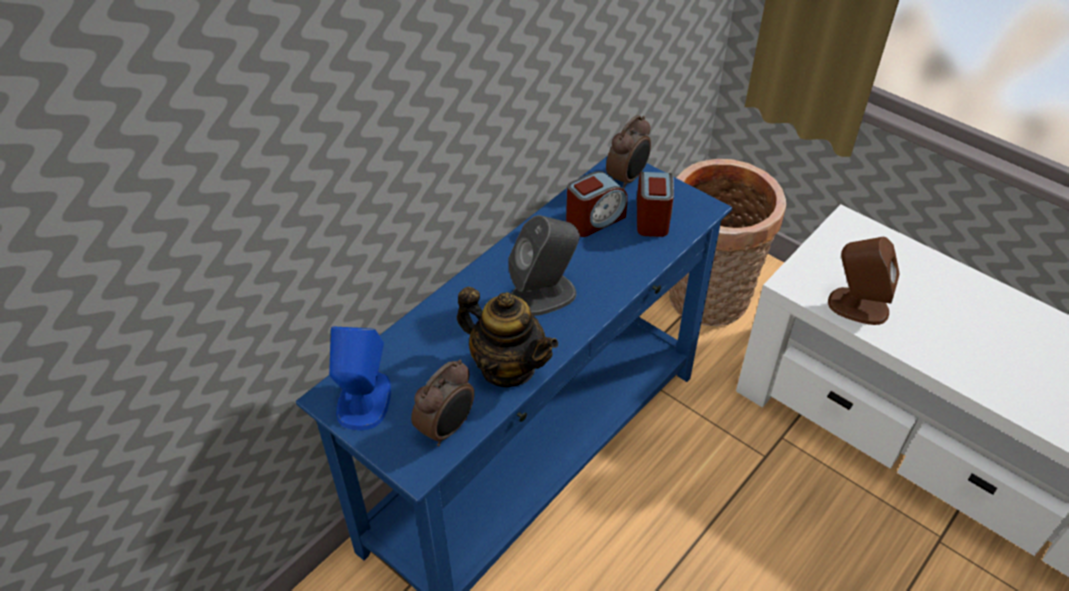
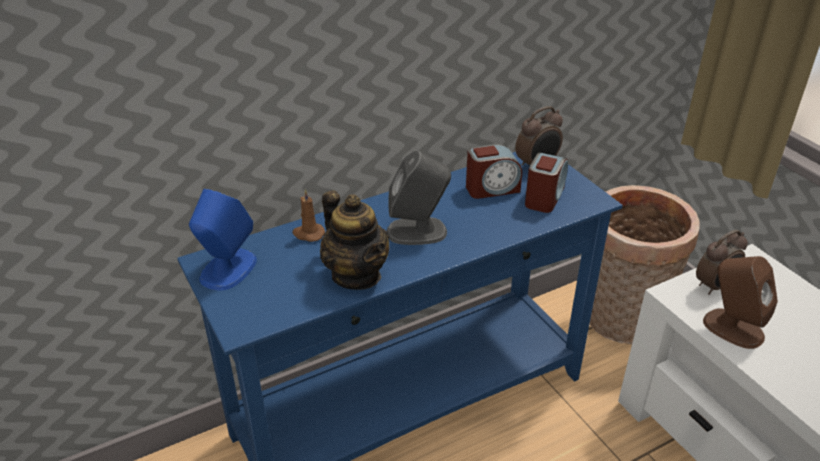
camera: 20 degrees right, 10 degrees down
(428, 330) = (308, 234): none -> brown candle
(447, 428) = (280, 306): alarm clock -> alarm clock (715, 286)

